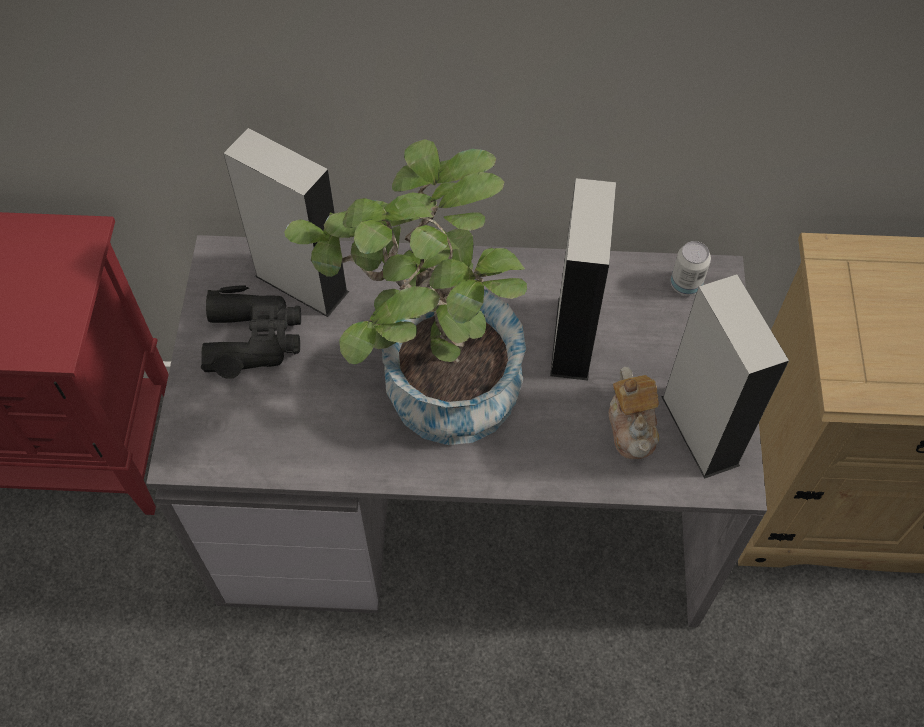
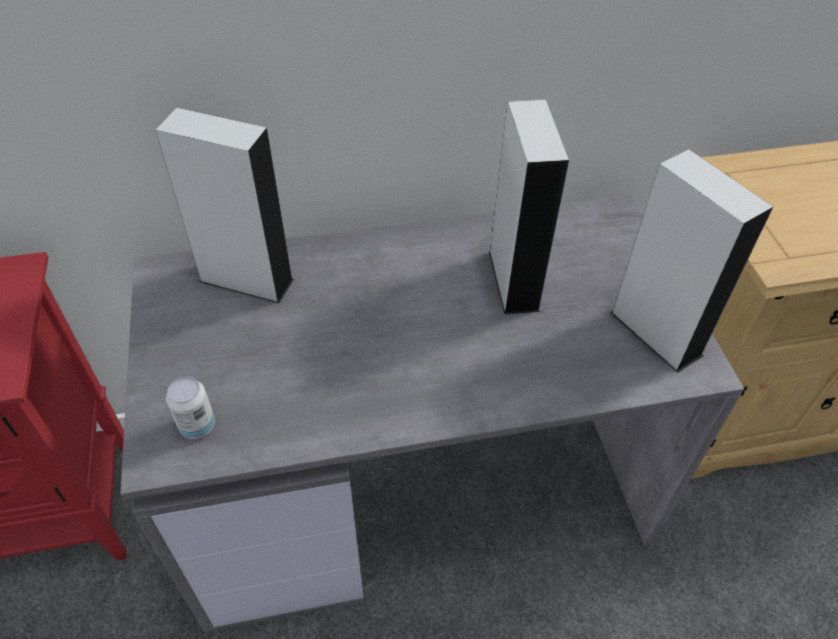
camera: 15 degrees left, 10 degrees down
(254, 338) = (210, 334): black binoculars -> none
(432, 389) = (398, 346): potted plant -> none
(632, 426) = (595, 342): teapot -> none
(685, 284) = (594, 222): can -> can (197, 425)

